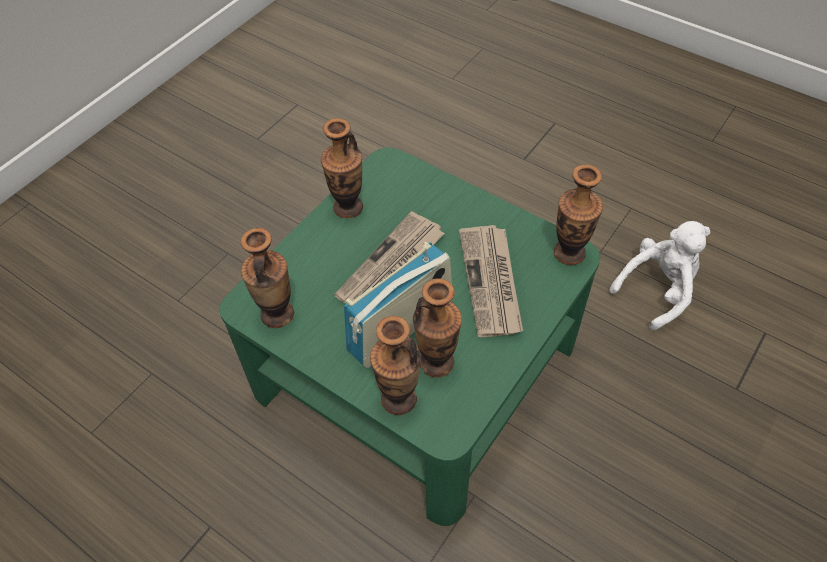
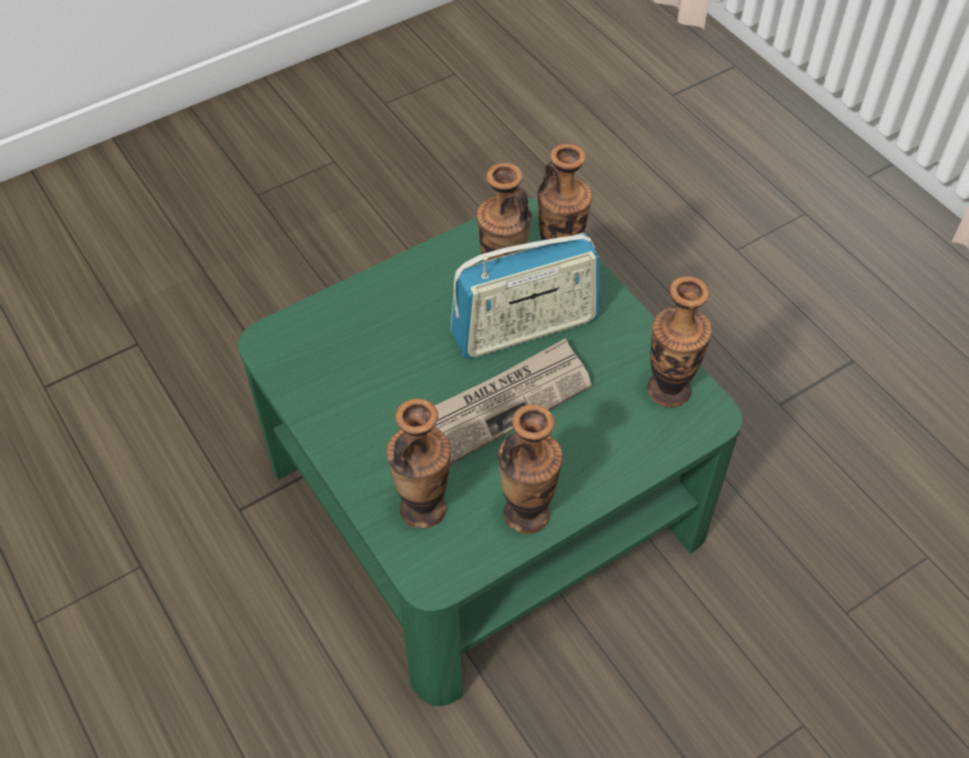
camera: 160 degrees left, 0 degrees up
(491, 282) = (392, 343): newspaper -> none
(569, 253) = (275, 346): vase -> vase (423, 508)
(657, 290) = (116, 482): white plush toy -> none

